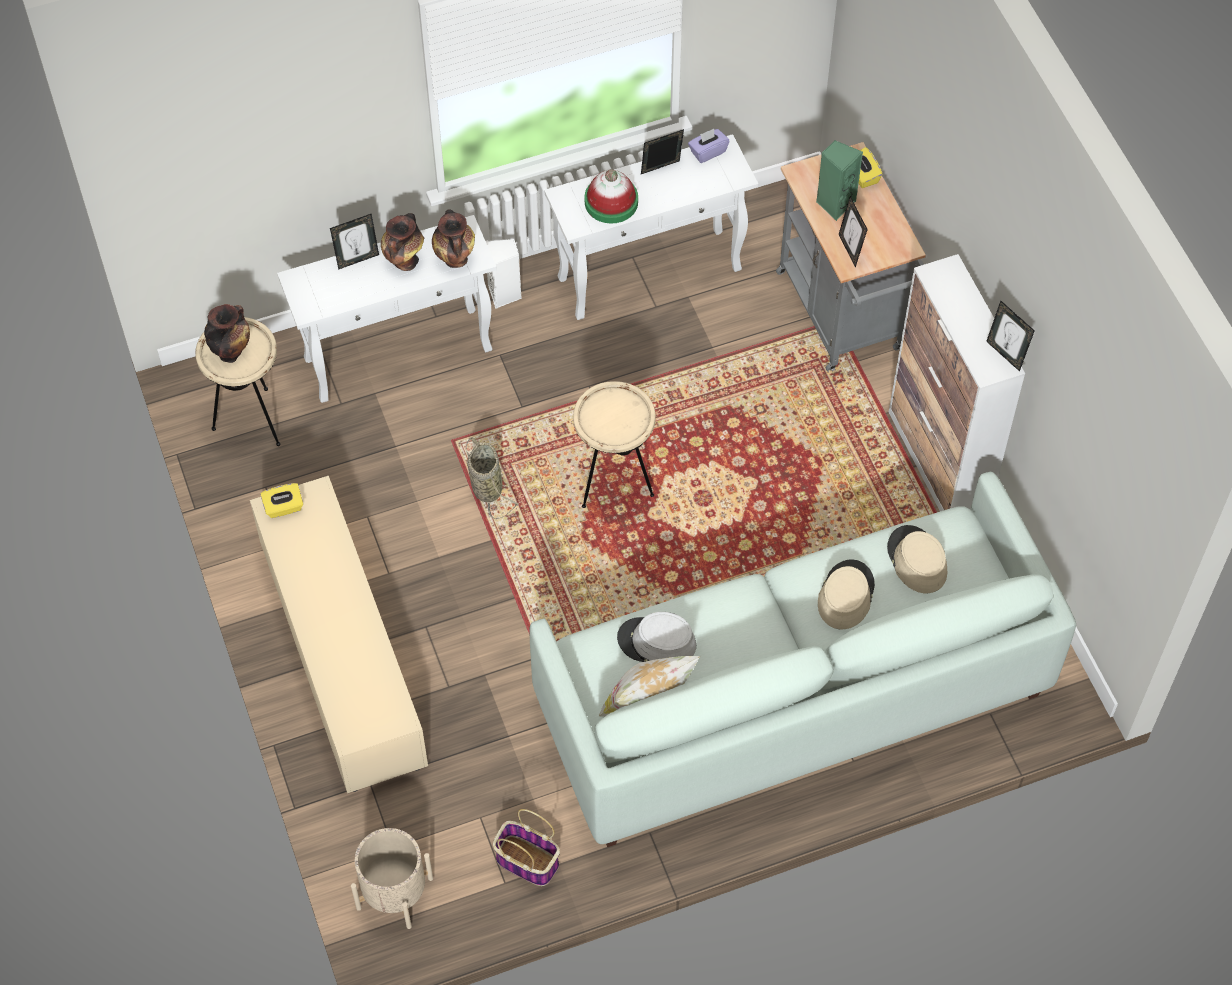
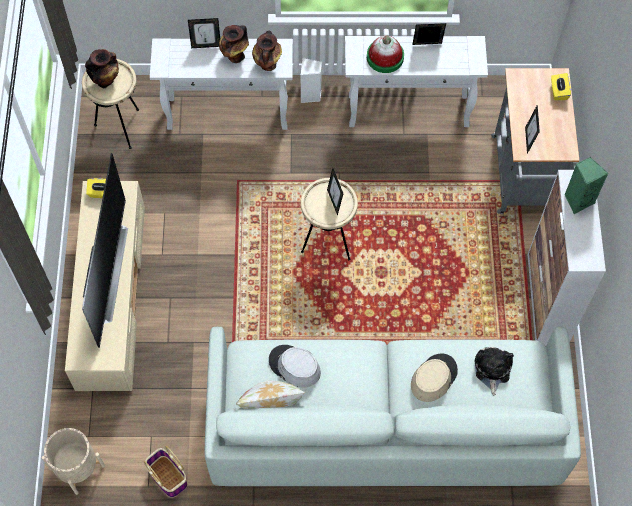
camera: 20 degrees right, 5 degrees up
(339, 611) = (106, 273): none -> television
(486, 486) = (246, 218): basket -> none
(708, 152) = (463, 43): purple tissue box -> none
(835, 203) = (531, 105): green speaker -> green speaker (578, 200)
(916, 560) = (492, 370): beige hat -> plush toy
(1005, 354) = (597, 252): picture frame -> picture frame (334, 201)

